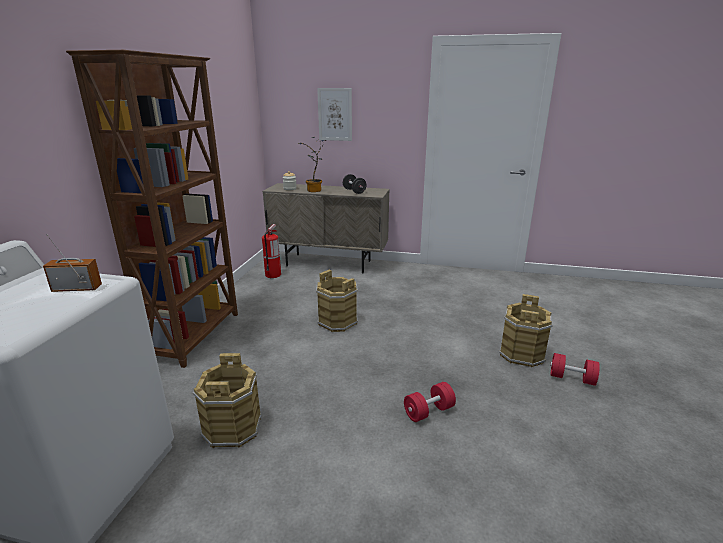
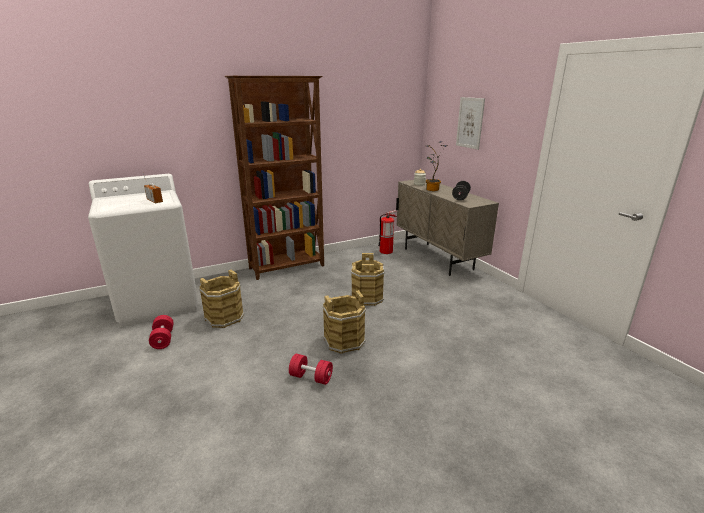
camera: 50 degrees right, 0 degrees up
(522, 354) = (452, 397): brown bucket -> brown bucket (344, 341)
(572, 378) = (455, 442): red dumbbell -> red dumbbell (163, 339)

